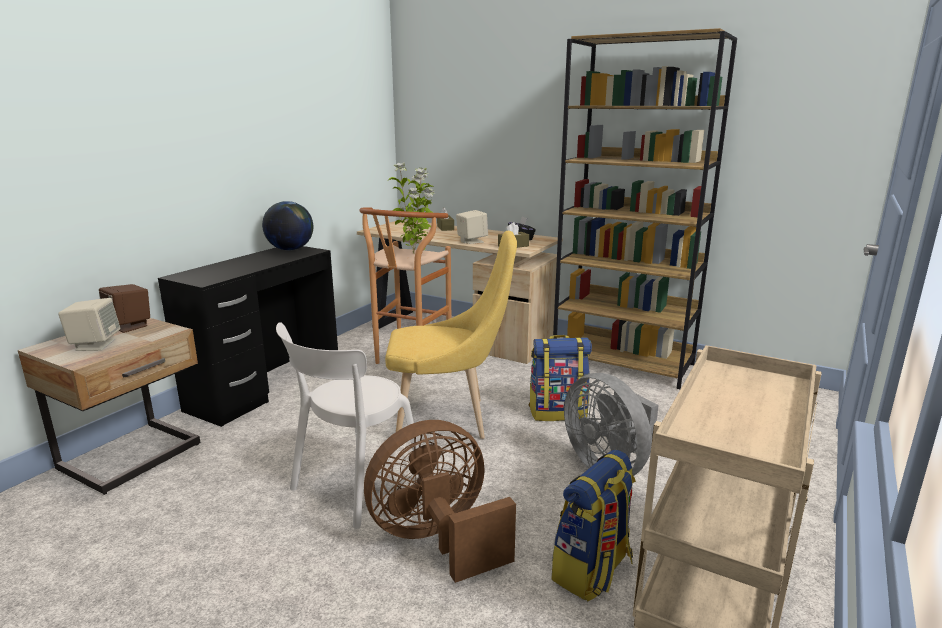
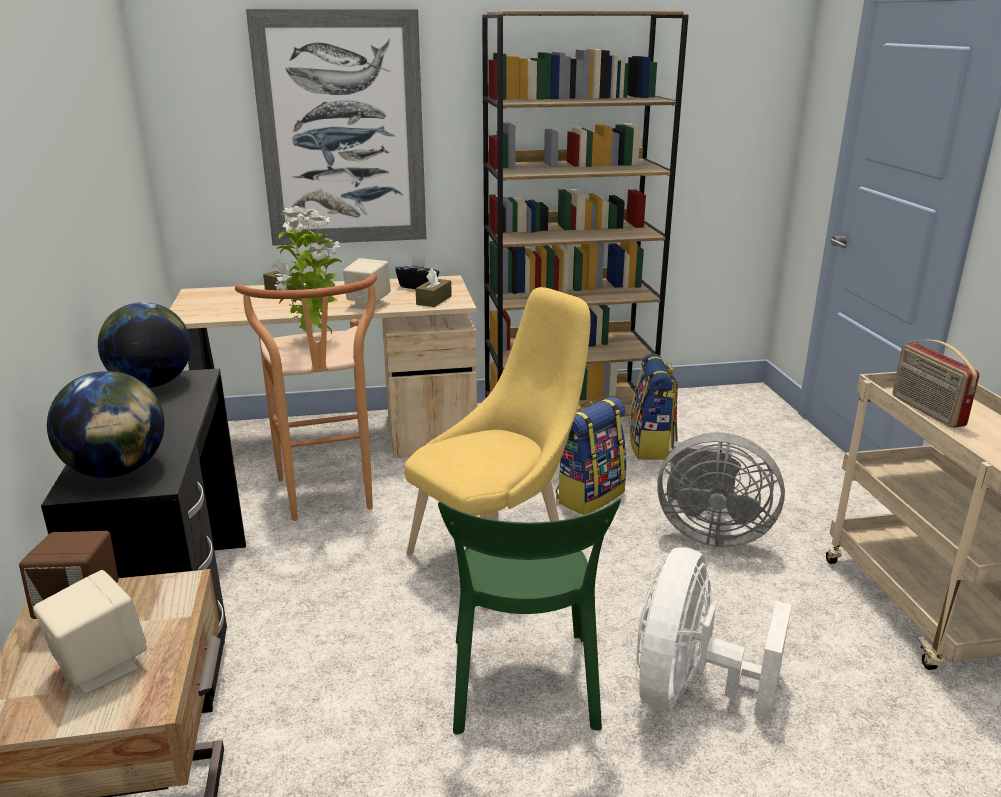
camera: 40 degrees left, 5 degrees up
(204, 274) = (117, 470): none -> globe
(353, 487) = (523, 688): white chair -> green chair
(438, 540) = (689, 690): brown fan -> white fan
(496, 127) = (342, 131): none -> picture
(592, 571) = (835, 639): backpack -> backpack (652, 446)
(730, 388) = (926, 411): none -> radio

